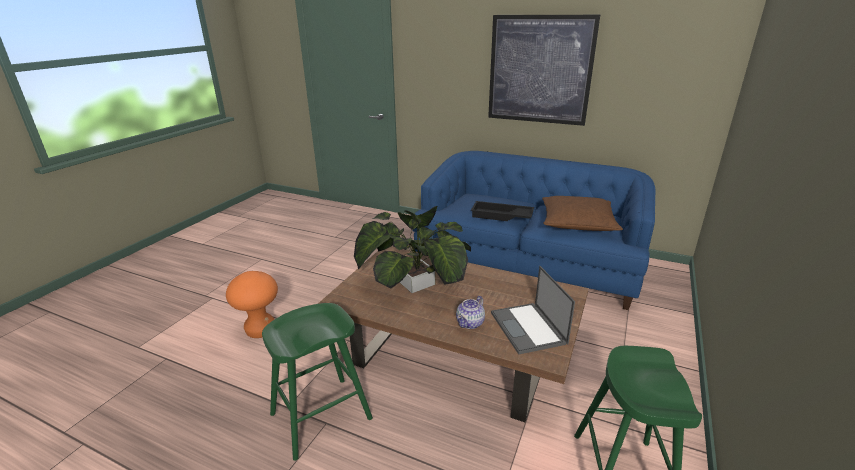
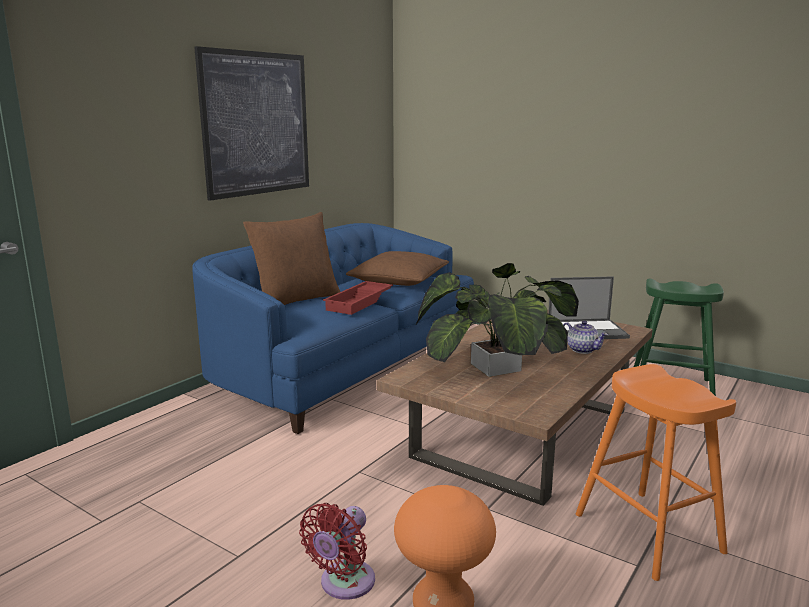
camera: 80 degrees left, 10 degrees down
(286, 300) = (344, 584): none -> red fan
(320, 416) = (648, 533): green stool -> orange stool
(496, 198) = (296, 300): none -> brown pillow
(501, 216) = (360, 302): black tray -> red tray

